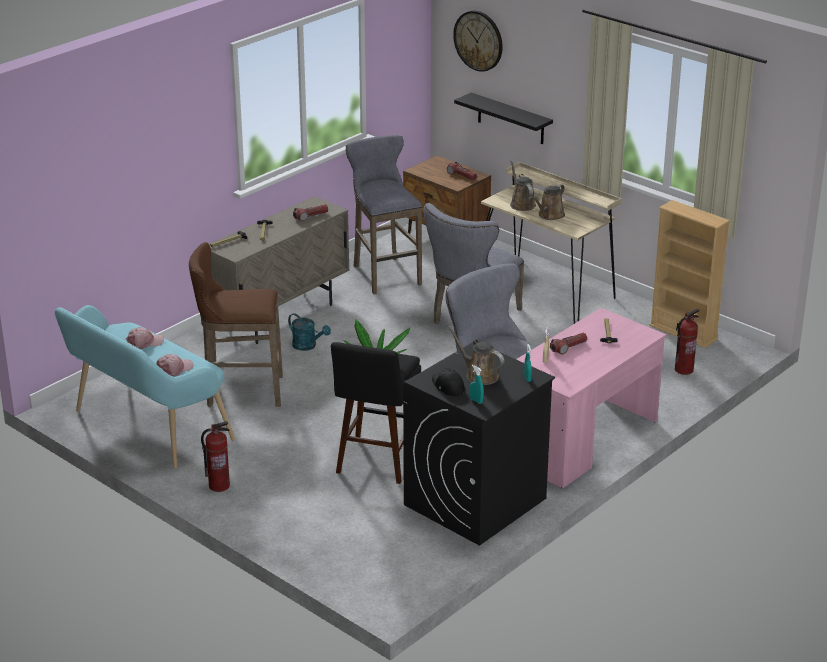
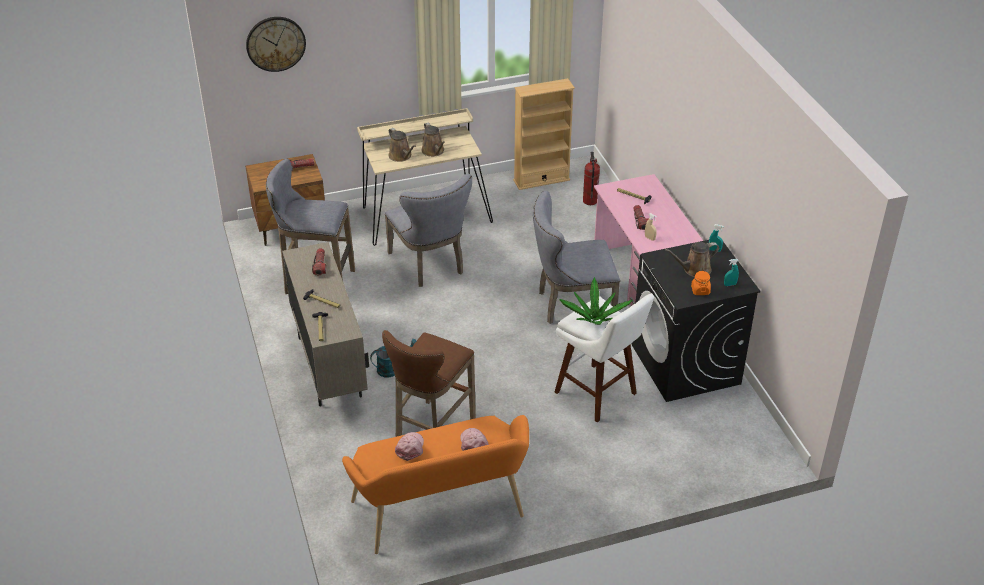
camera: 60 degrees left, 10 degrees up
(146, 427) = (441, 514): turquoise bench -> orange bench
(219, 485) = (568, 497): fire extinguisher -> none
(376, 462) = (598, 395): black stool -> white stool
(447, 386) = (700, 290): black cap -> orange jar
(511, 119) = (323, 97): black shelf -> none
(521, 204) = (401, 156): brown watering can -> brown watering can turned 135 degrees counterclockwise

